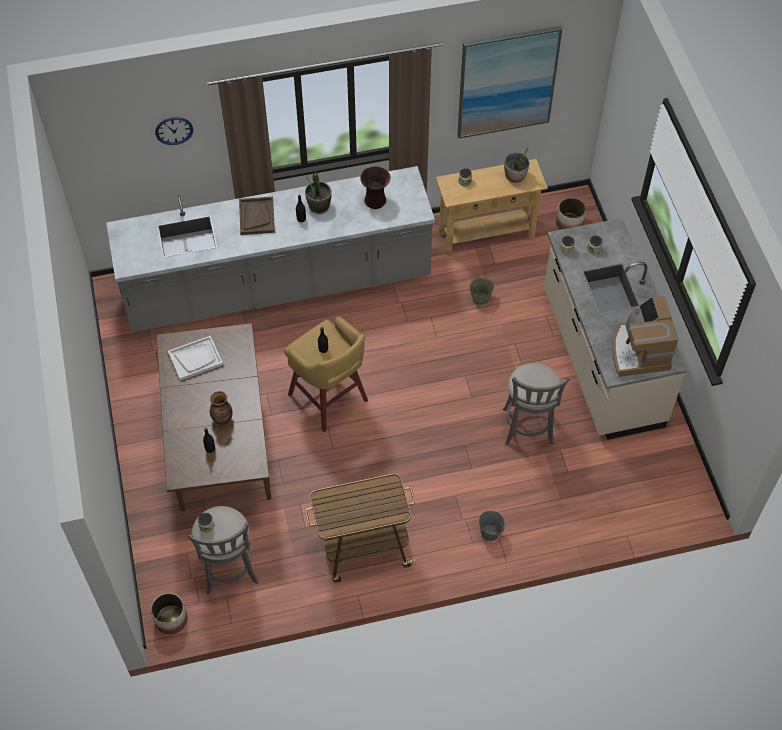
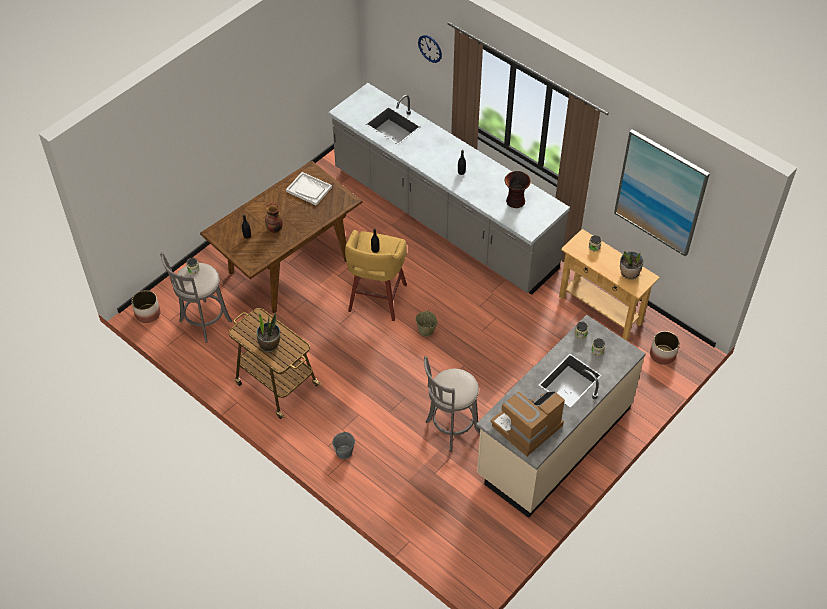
camera: 55 degrees right, 5 degrees down
(256, 216) = (441, 149): brown tray -> none
(319, 206) = (481, 175): potted plant -> potted plant (269, 344)
(481, 298) = (540, 338): beige bucket -> beige bucket (426, 330)

